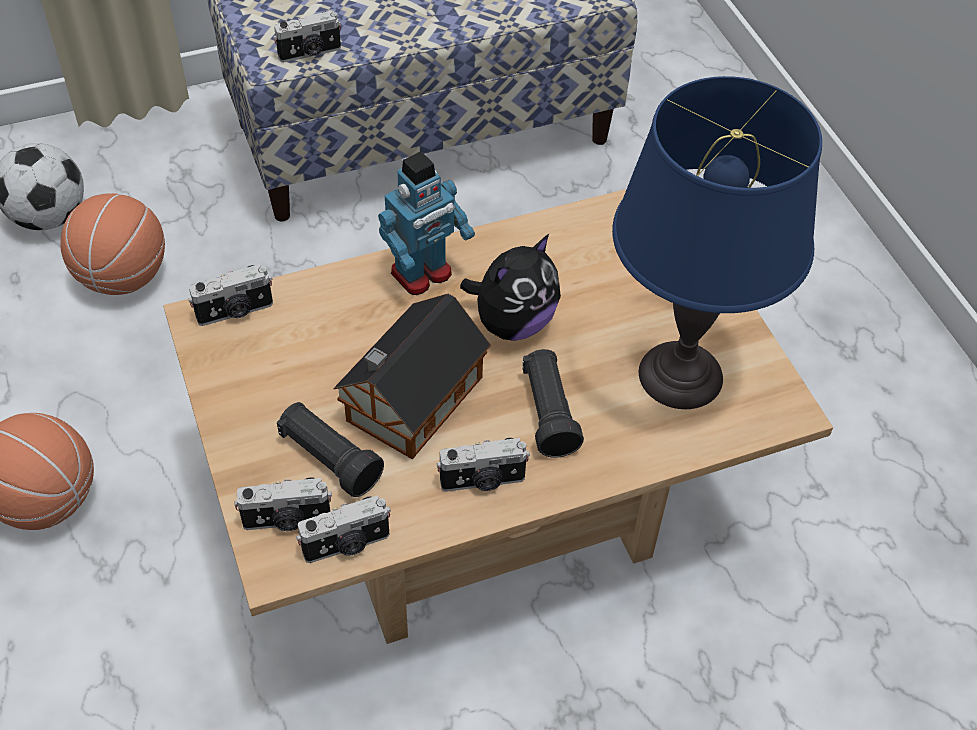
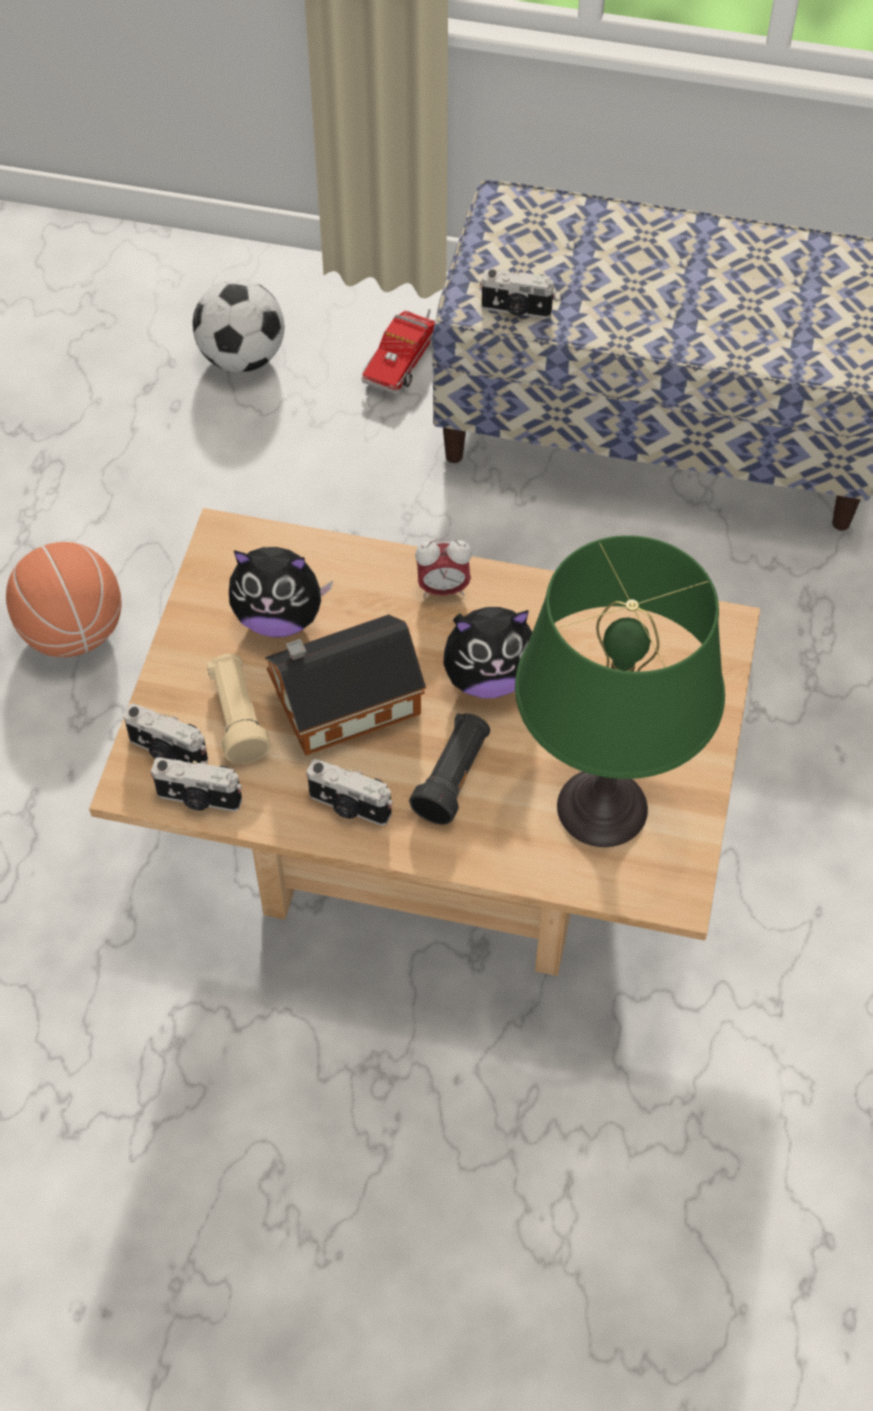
camera: 35 degrees right, 5 degrees up
(123, 276) = (269, 449): basketball -> none
(188, 163) = (404, 358): none -> toy truck
(235, 312) = (256, 544): camera -> none
(301, 360) = (279, 618): none -> plush toy
(329, 459) = (238, 718): black flashlight -> beige flashlight
(422, 274) = (443, 589): toy robot -> alarm clock
(681, 375) = (602, 808): blue table lamp -> green table lamp

